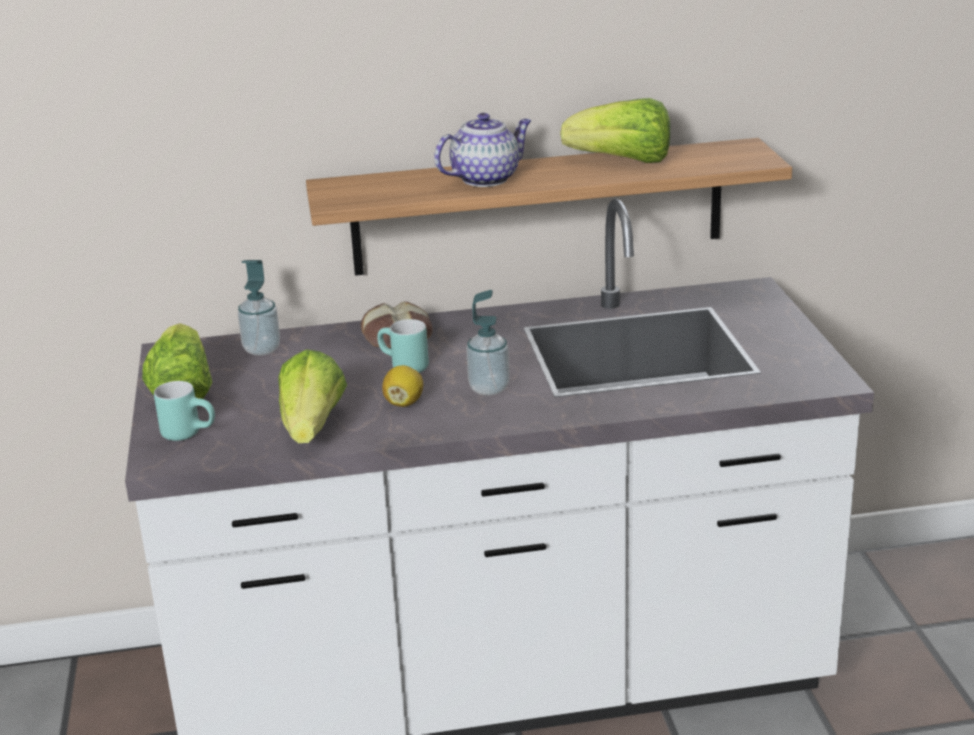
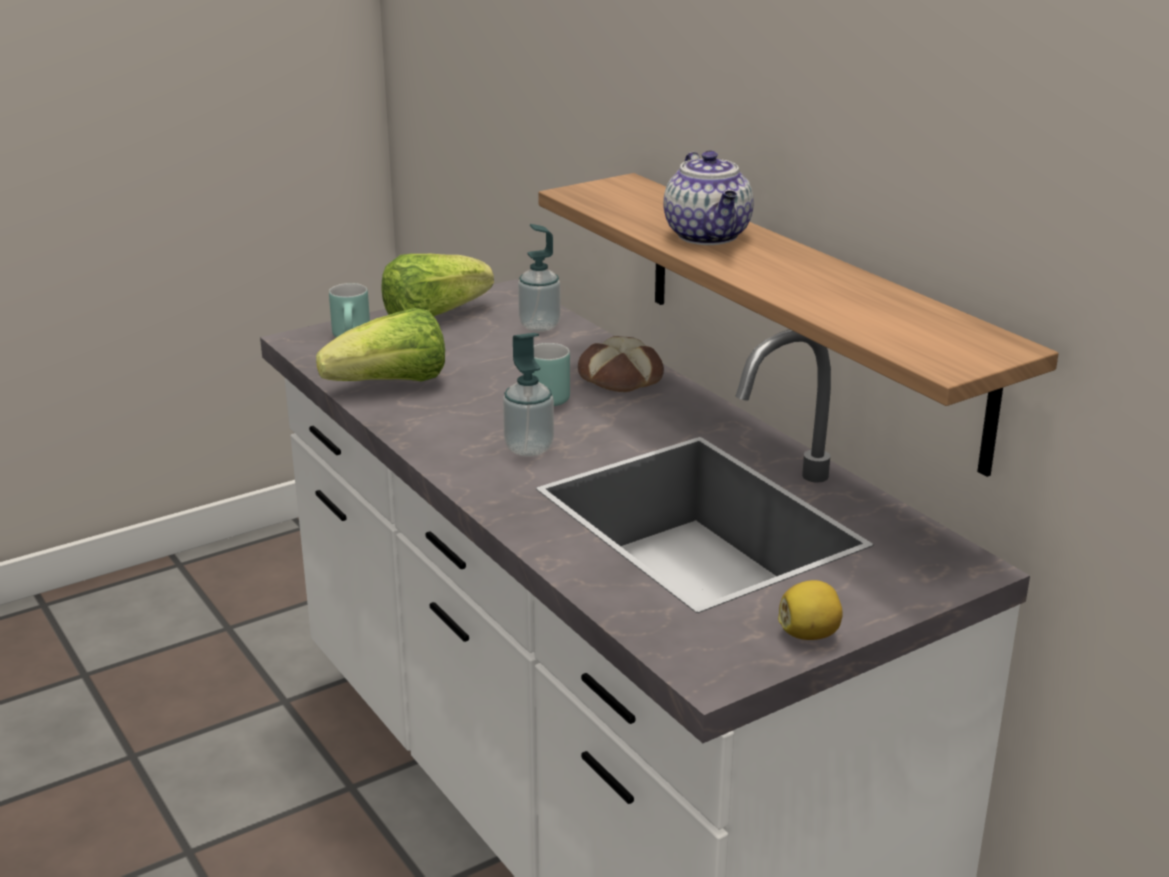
camera: 65 degrees right, 0 degrees up
(404, 403) = (468, 413): lemon -> lemon (809, 634)
(486, 179) = (708, 236): teapot -> teapot turned 45 degrees clockwise
(623, 161) = (845, 289): lettuce -> none

